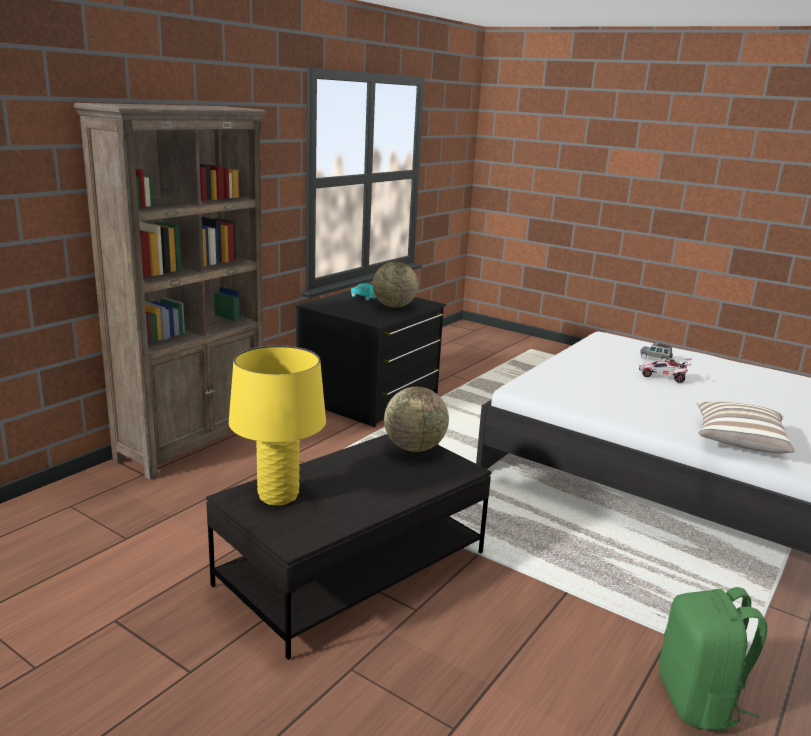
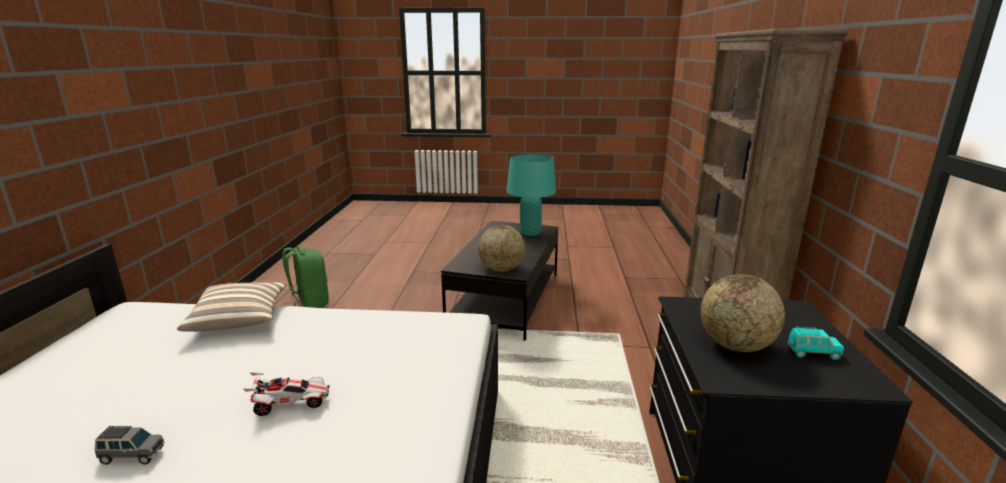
camera: 150 degrees right, 0 degrees up
(278, 496) = (530, 233): yellow table lamp -> turquoise table lamp
(655, 359) = (290, 467): grey toy car -> grey toy car (132, 455)

